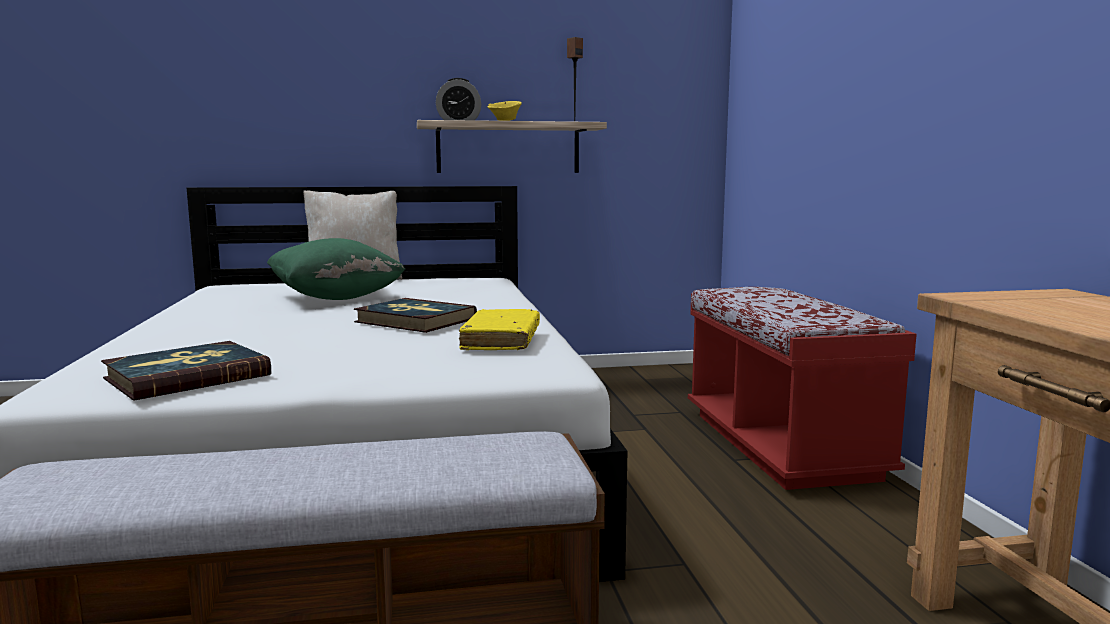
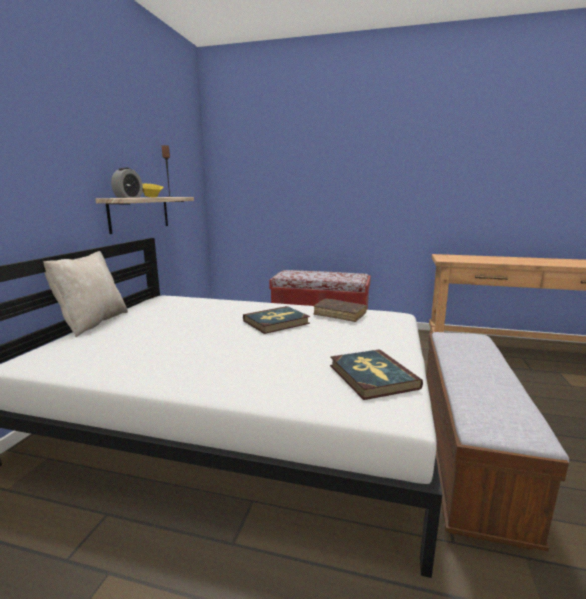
camera: 65 degrees left, 5 degrees up
(335, 298) = (166, 333): green pillow -> none
(501, 341) = (340, 315): yellow book -> brown book

